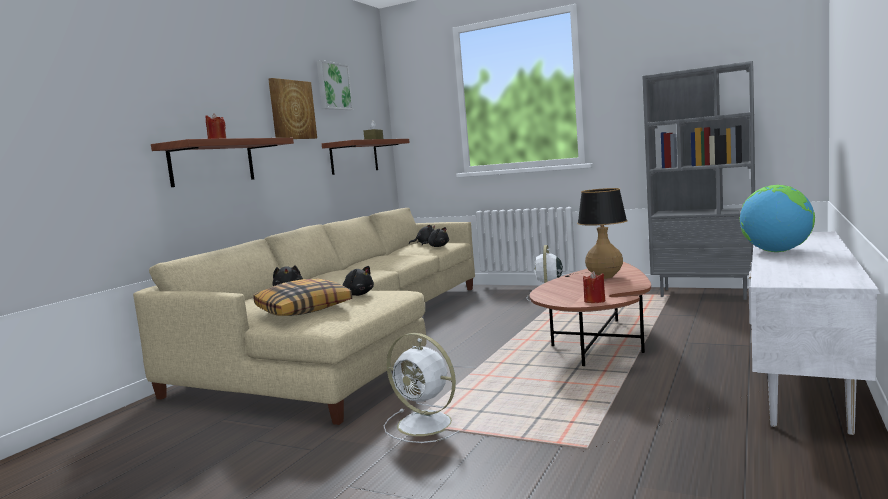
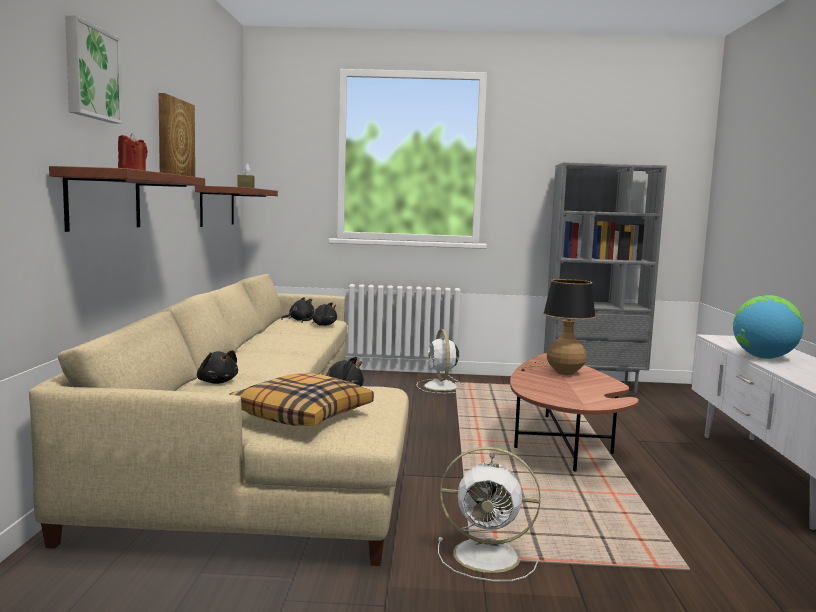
camera: 25 degrees left, 0 degrees up
(333, 86) = (207, 114): picture -> picture (90, 73)
(594, 301) = (602, 403): red candle -> none

